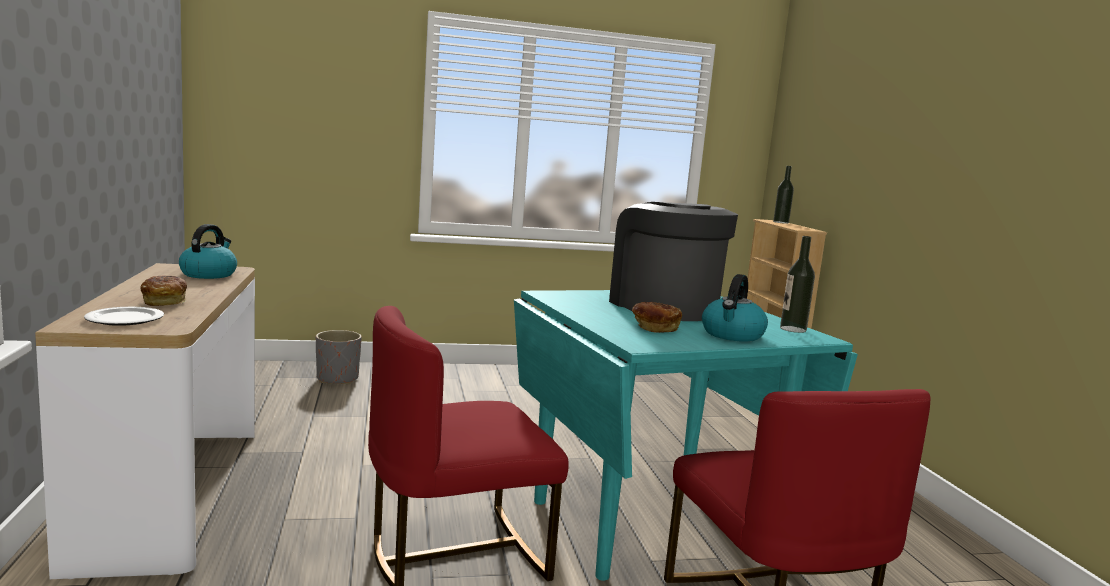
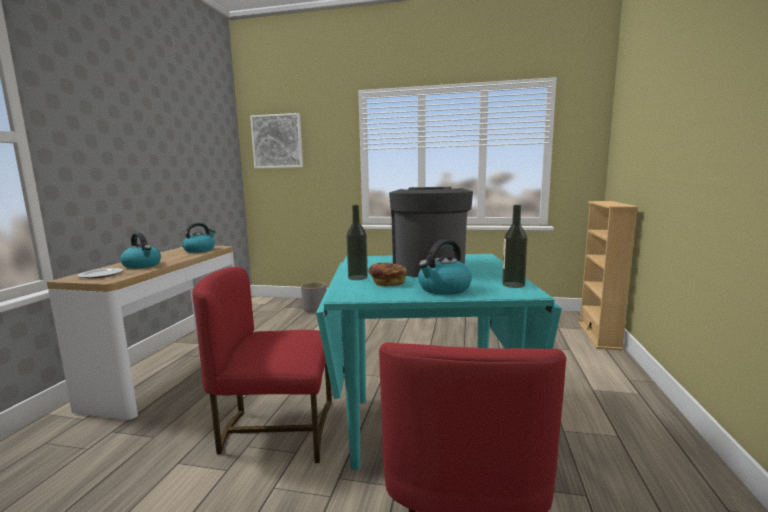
camera: 25 degrees right, 0 degrees up
(165, 302) = (142, 265): bread -> kettle
(266, 75) = (277, 141): none -> picture
(781, 222) = (607, 202): bottle -> bottle (358, 277)

